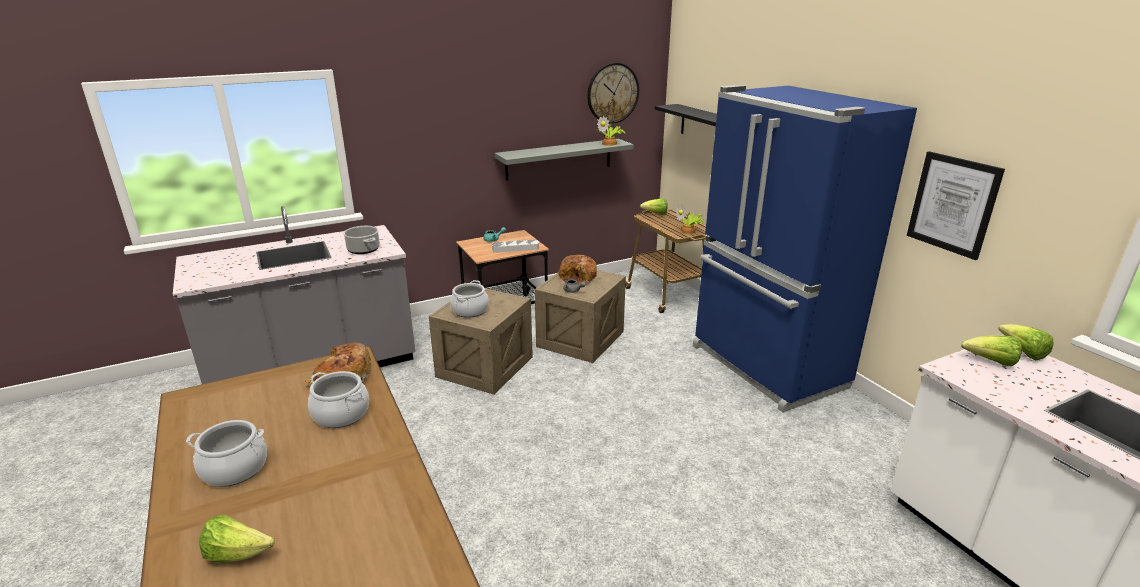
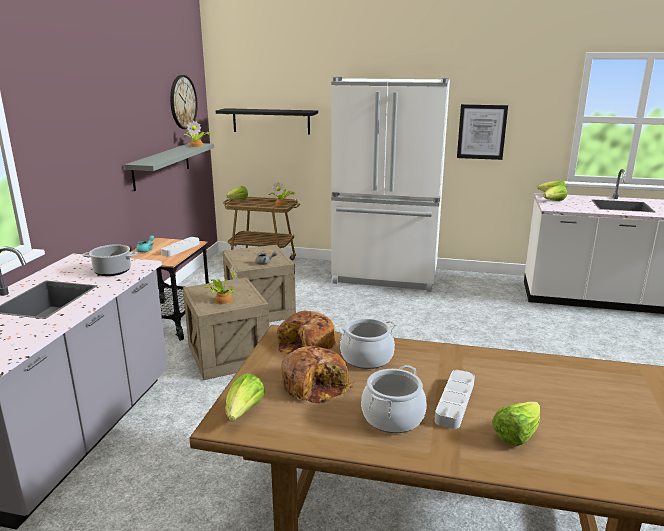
camera: 50 degrees left, 5 degrees down
(205, 398) = (243, 413): none -> lettuce
(284, 494) = (455, 402): none -> grey tray
(470, 310) = (222, 300): cooking pot -> potted plant
(578, 277) = (248, 255): bread -> bread (316, 384)
(766, 367) = (385, 277): blue fridge -> white fridge

